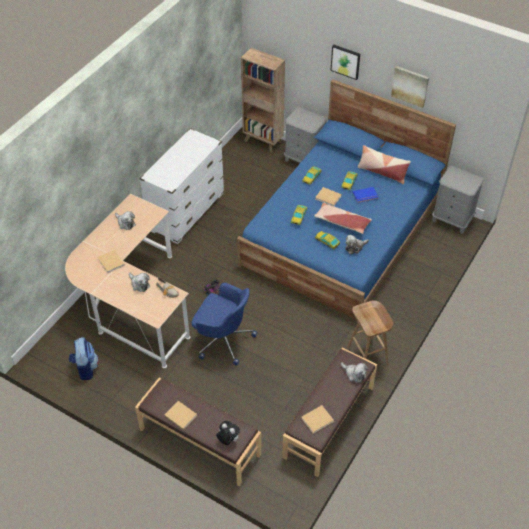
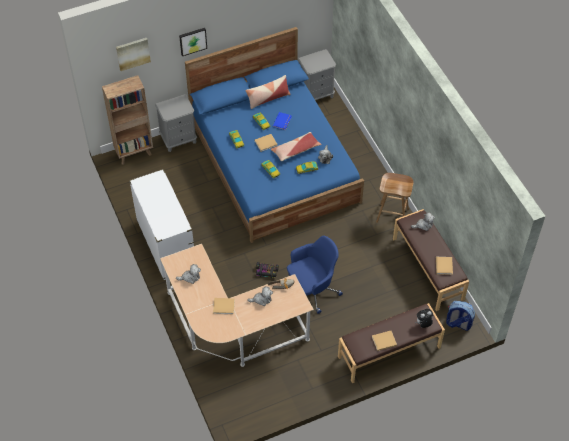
camera: 55 degrees left, 5 degrees up
(85, 368) = (269, 391): backpack -> backpack (458, 323)
(410, 86) = (252, 23): picture -> picture (133, 53)

